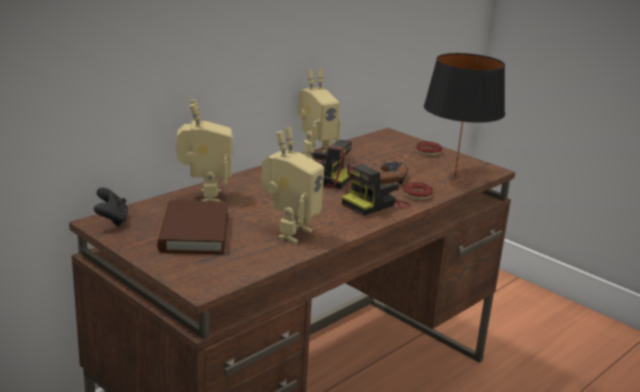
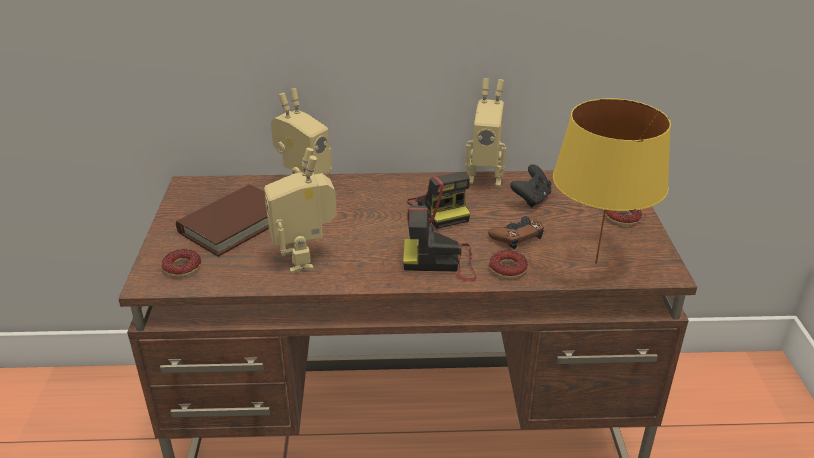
camera: 45 degrees right, 10 degrees up
(112, 220) = (199, 187): black game controller -> black game controller (531, 199)
(209, 270) = (182, 267): none -> donut
(289, 233) = (306, 259): toy robot -> toy robot turned 90 degrees clockwise
(454, 177) = (595, 263): black table lamp -> yellow table lamp

